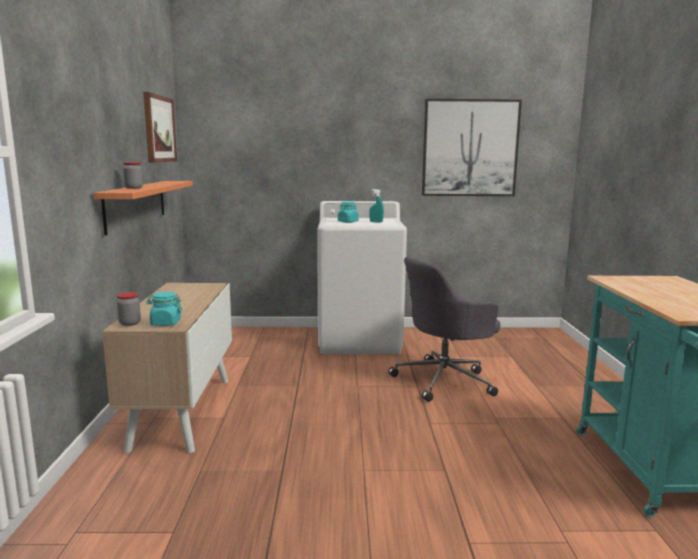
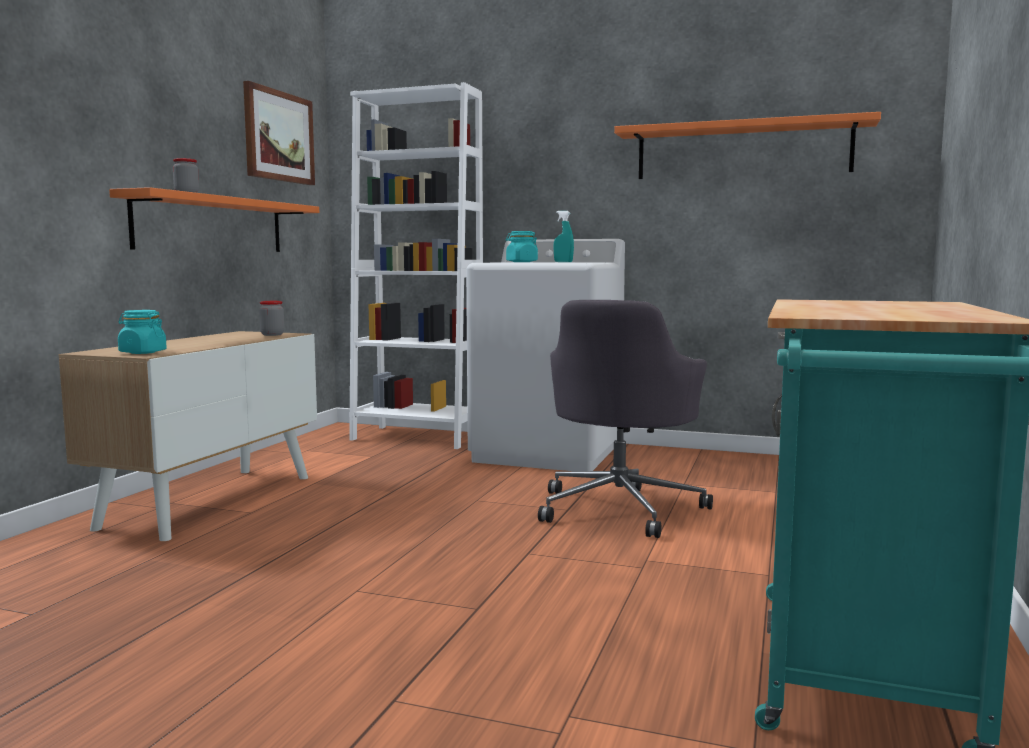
camera: 20 degrees right, 5 degrees down
(130, 323) = (104, 351): jar -> jar (272, 334)
(262, 335) = (417, 437): none -> white bookcase
(445, 380) = (620, 508): grey office chair -> grey office chair turned 60 degrees counterclockwise
(470, 148) = (742, 150): picture -> orange shelf

